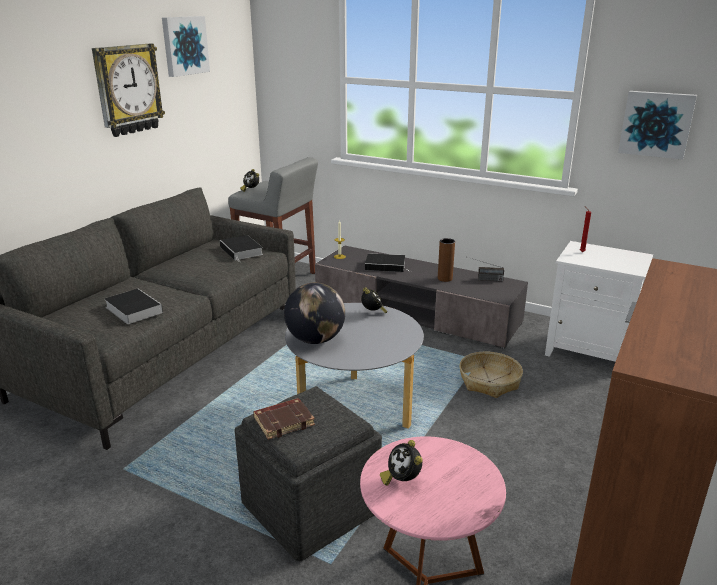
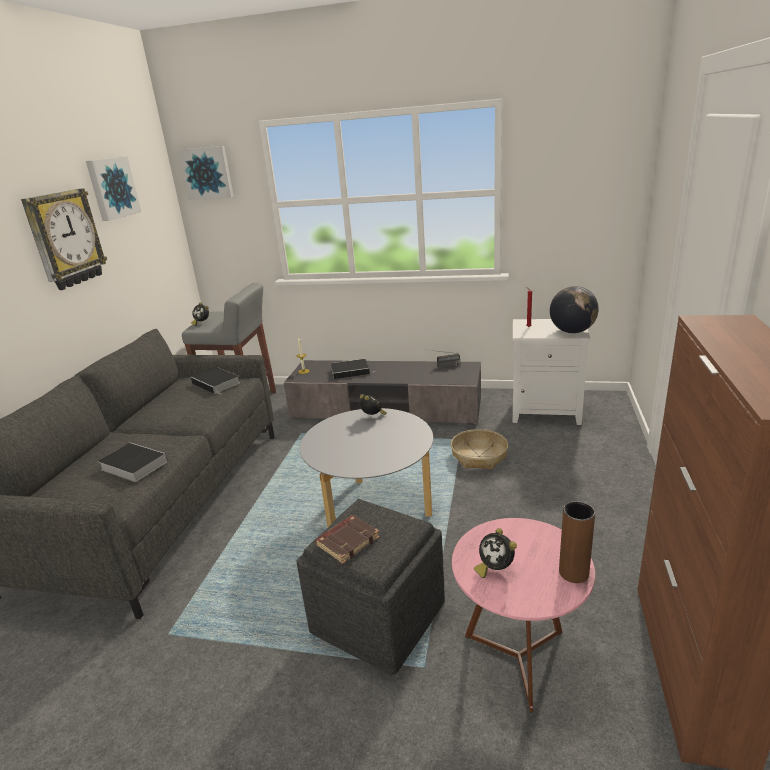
camera: 15 degrees left, 0 degrees up
(315, 340) = (334, 454): globe -> globe (572, 331)
(445, 278) = (409, 373): brown vase -> brown vase (573, 573)
(656, 124) = (568, 208): picture -> picture (207, 173)

